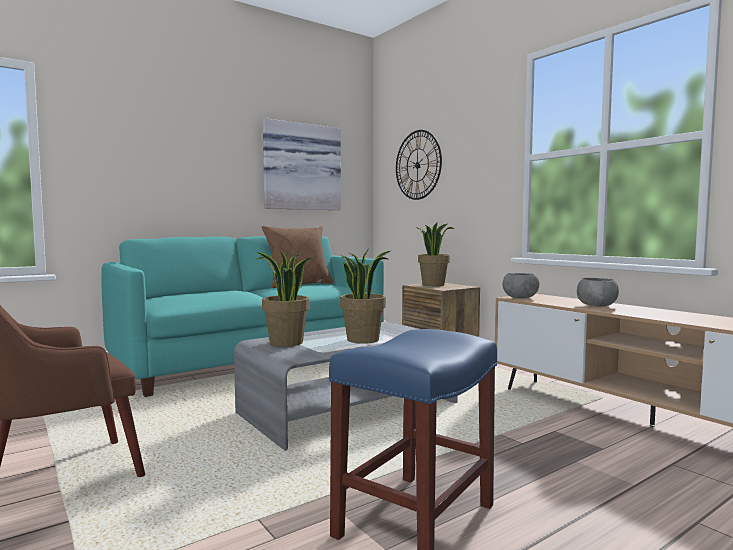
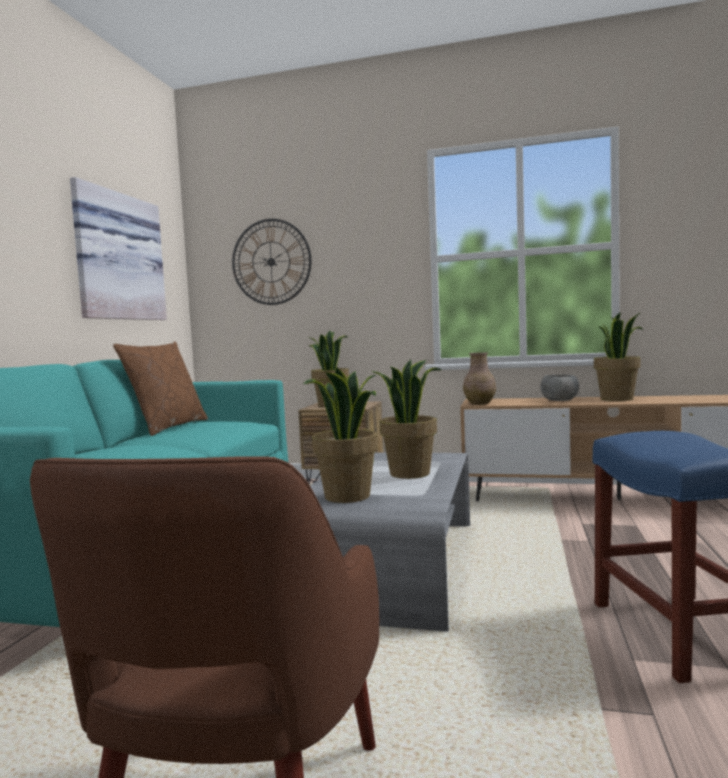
camera: 40 degrees left, 0 degrees up
(520, 298) = (480, 403): grey bowl -> brown vase
(662, 312) = (617, 399): none -> potted plant

